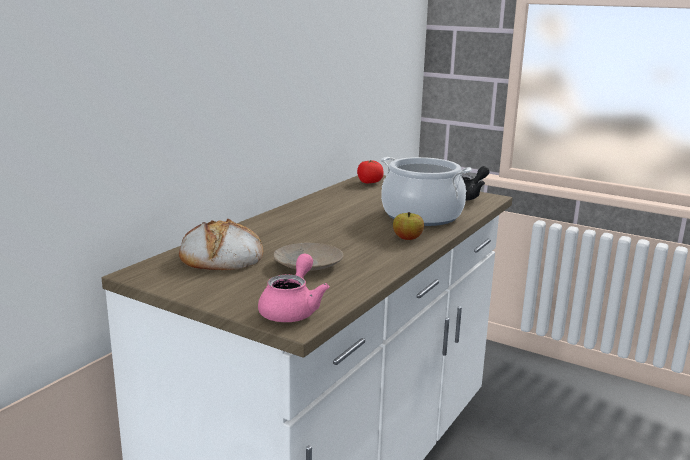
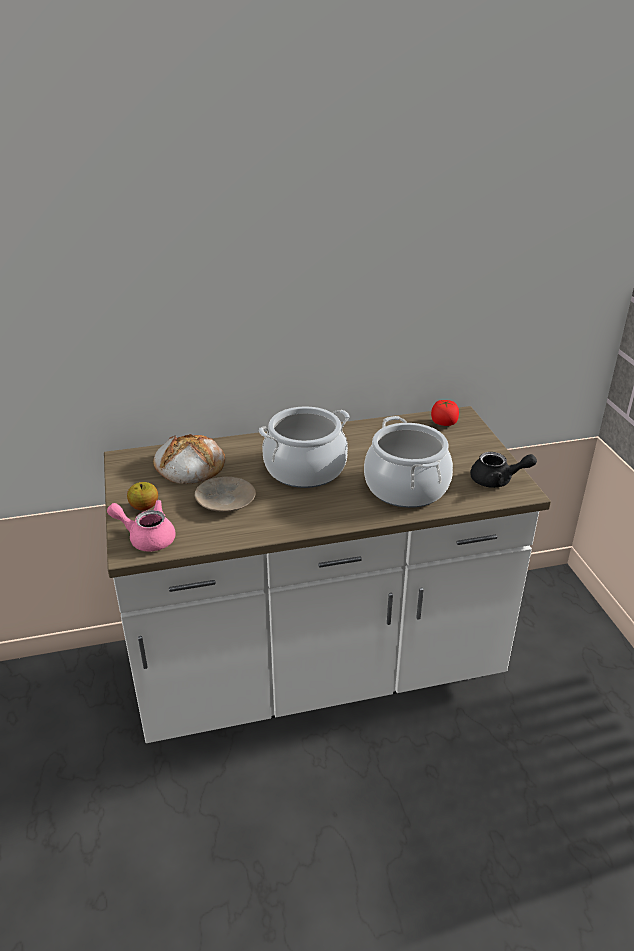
camera: 45 degrees right, 15 degrees up
(292, 309) = (147, 537): pink teapot -> pink teapot turned 135 degrees counterclockwise
(329, 229) = (305, 469): none -> cooking pot
(407, 238) = (341, 509): apple -> apple (144, 507)

